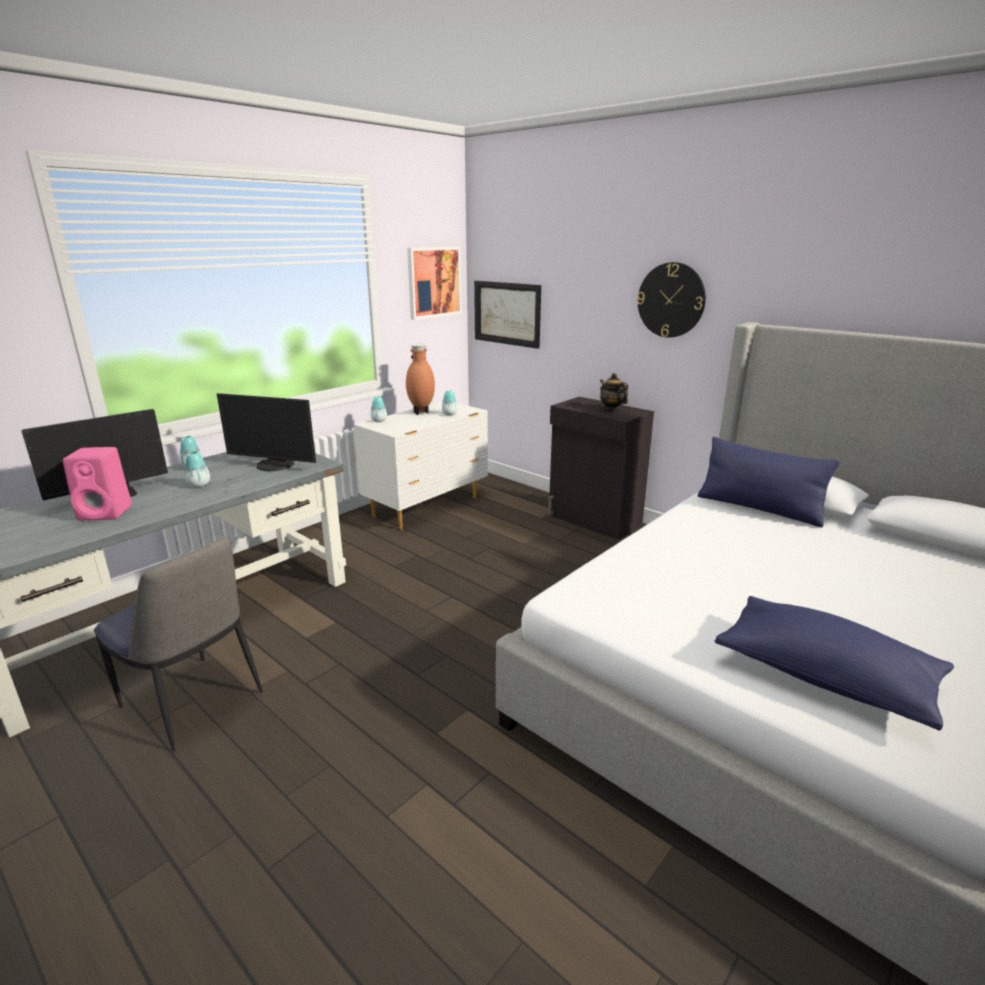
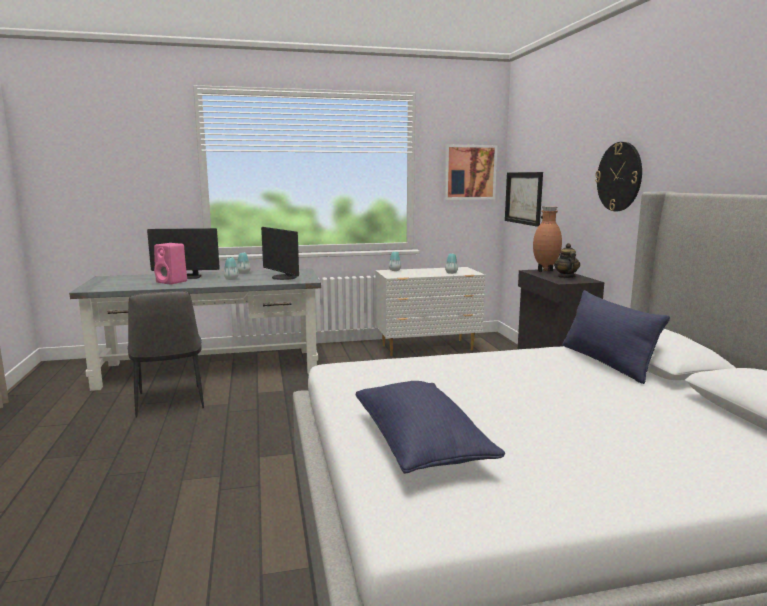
camera: 35 degrees right, 10 degrees down
(422, 412) = (433, 270): brown vase -> brown vase (545, 271)

